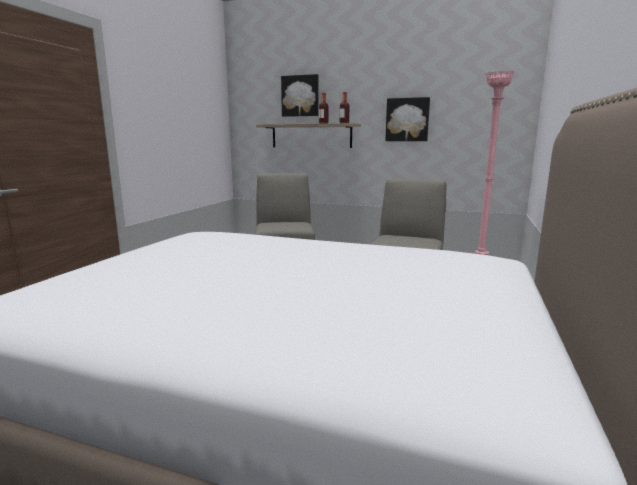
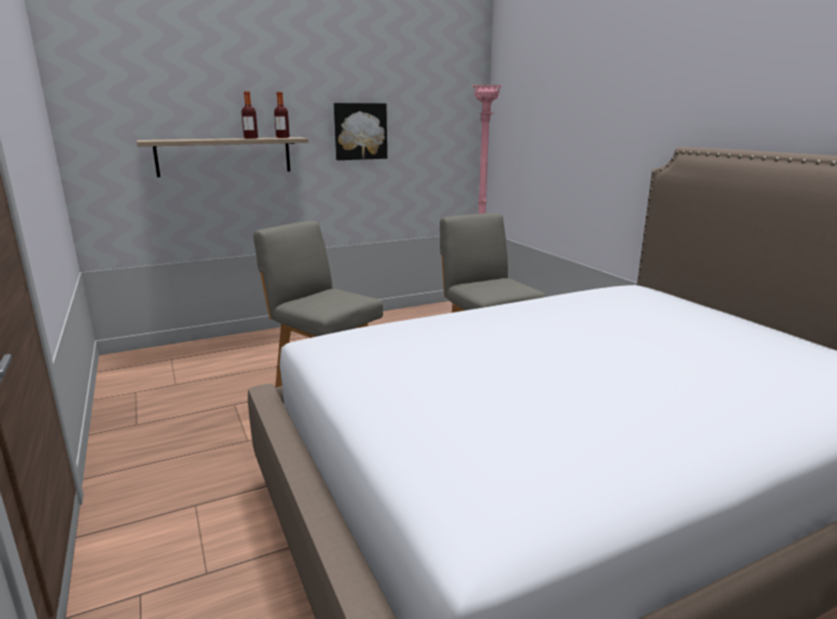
camera: 45 degrees left, 5 degrees up
(300, 96) = (199, 93): picture -> none

